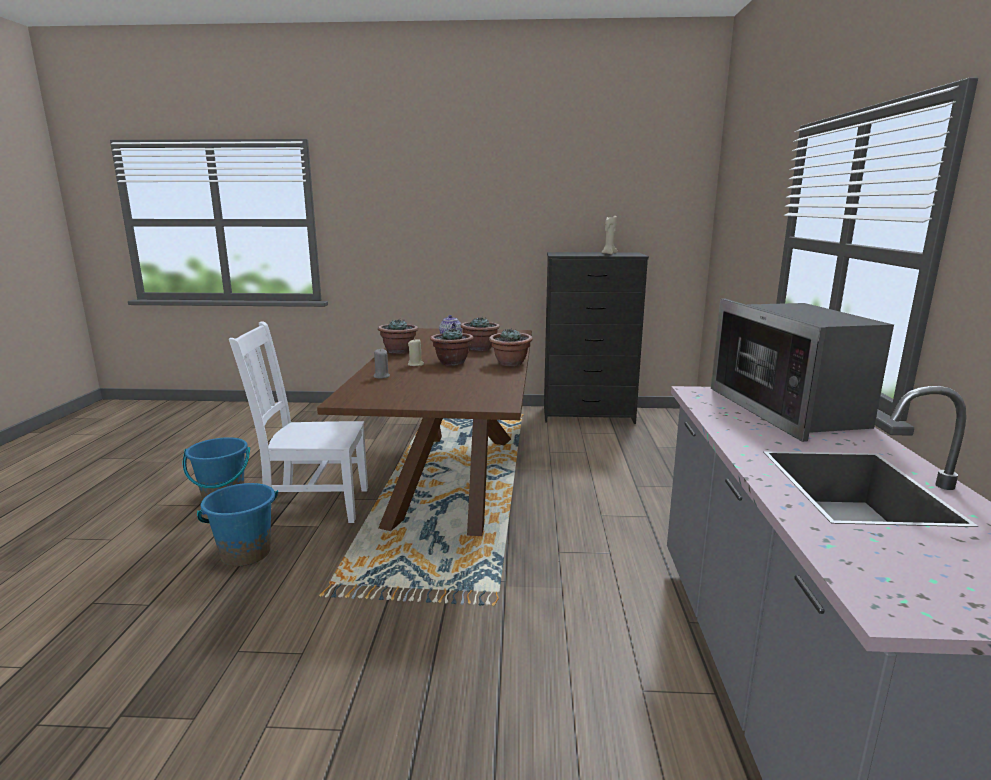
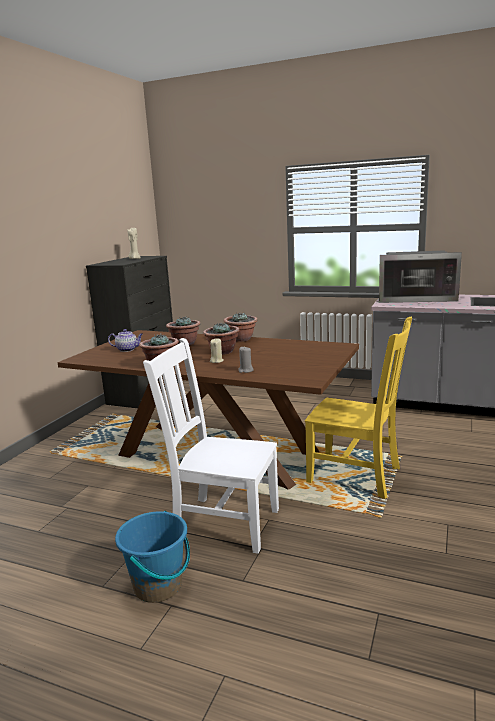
camera: 70 degrees left, 0 degrees up
(245, 553) = (303, 559): blue bucket -> none
(313, 504) = (223, 522): white chair -> white chair turned 90 degrees clockwise
(423, 571) = (357, 475): none -> yellow chair

